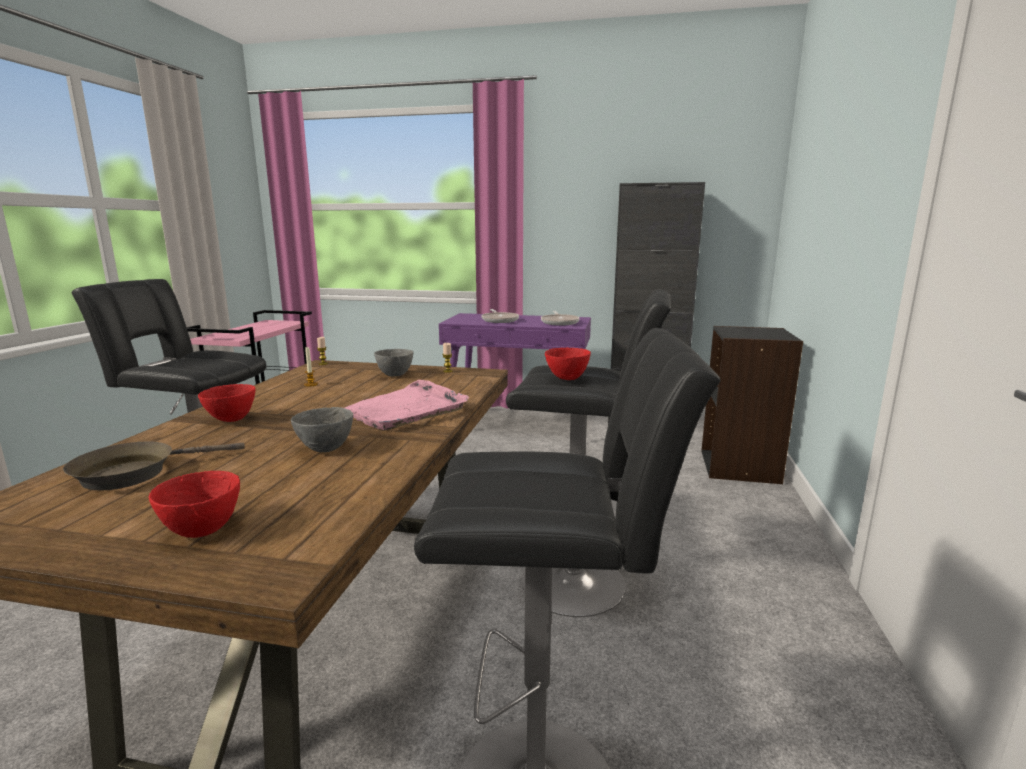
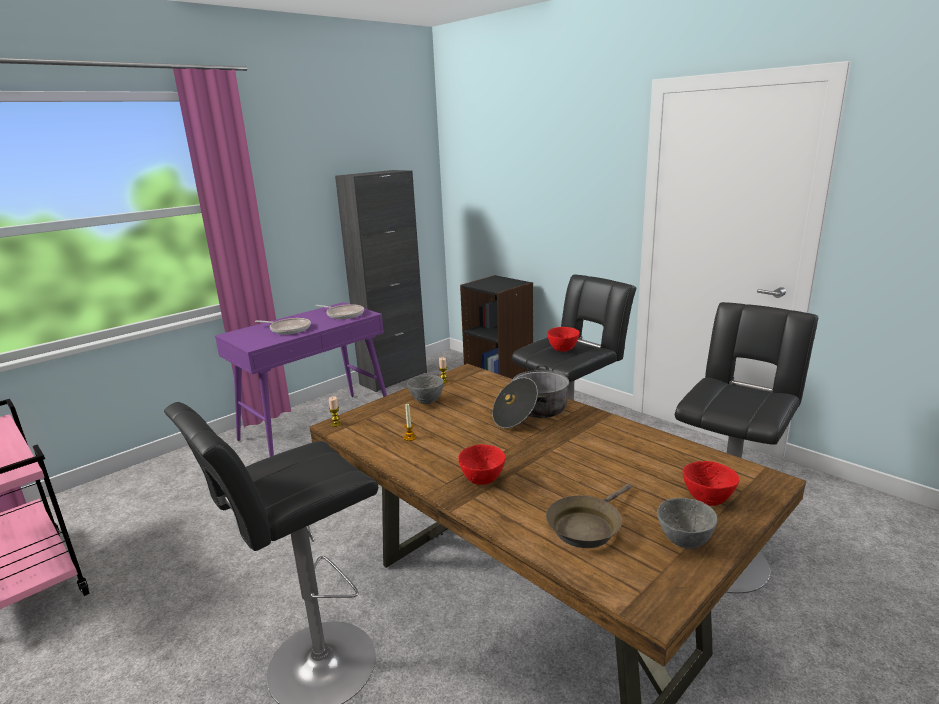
camera: 55 degrees left, 5 degrees up
(134, 473) = (586, 526): brown frying pan -> brown frying pan turned 45 degrees clockwise
(325, 449) = (594, 450): grey bowl -> grey bowl (685, 542)
(405, 409) = (531, 412): pink tray -> cooking pot

